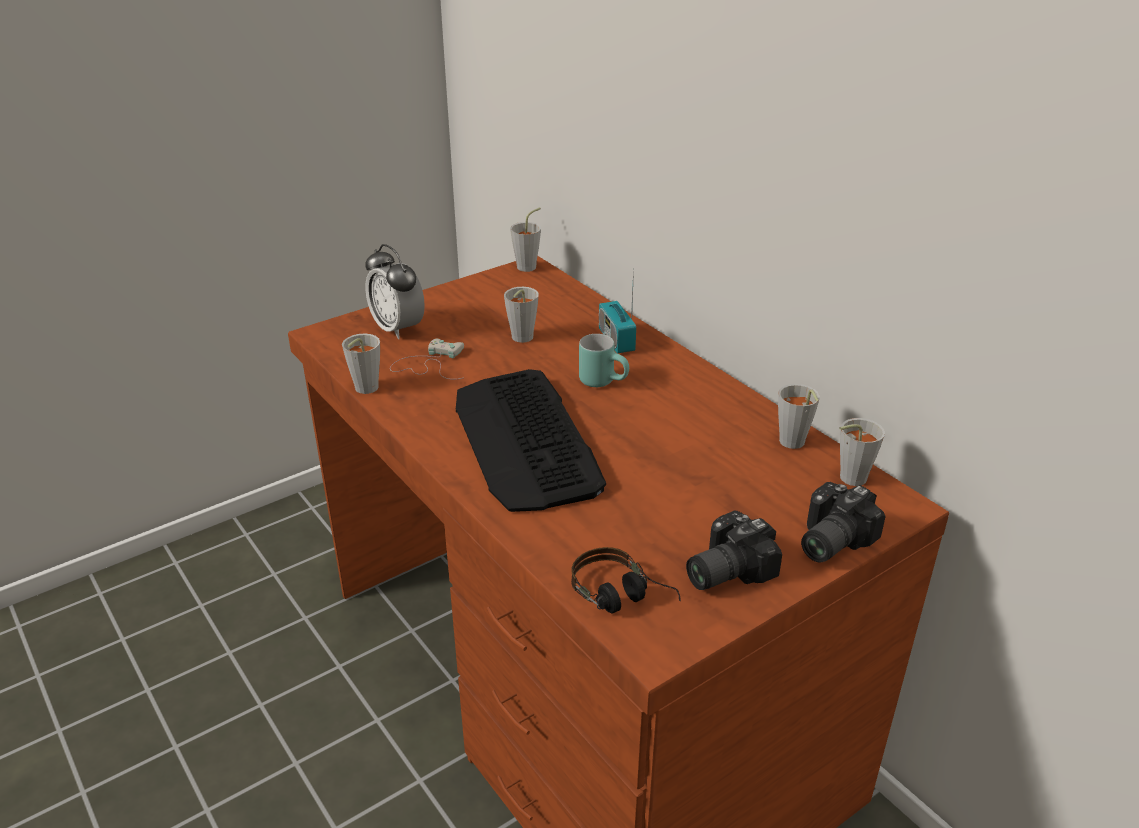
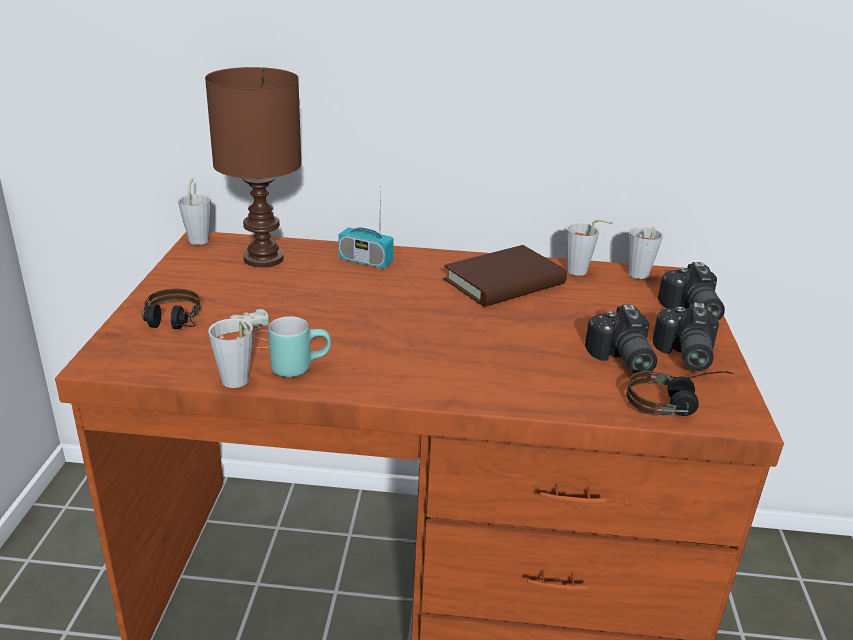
camera: 50 degrees left, 5 degrees down
(398, 328) = (171, 326): alarm clock -> headphones
(520, 339) = (295, 289): grey cup -> none
(525, 440) = (435, 350): keyboard -> none
(544, 304) = (265, 259): none -> brown table lamp
(604, 381) = (409, 289): turquoise mug -> turquoise mug (299, 366)
(656, 537) = (620, 359): none -> camera
(697, 416) = (504, 282): none -> brown book

